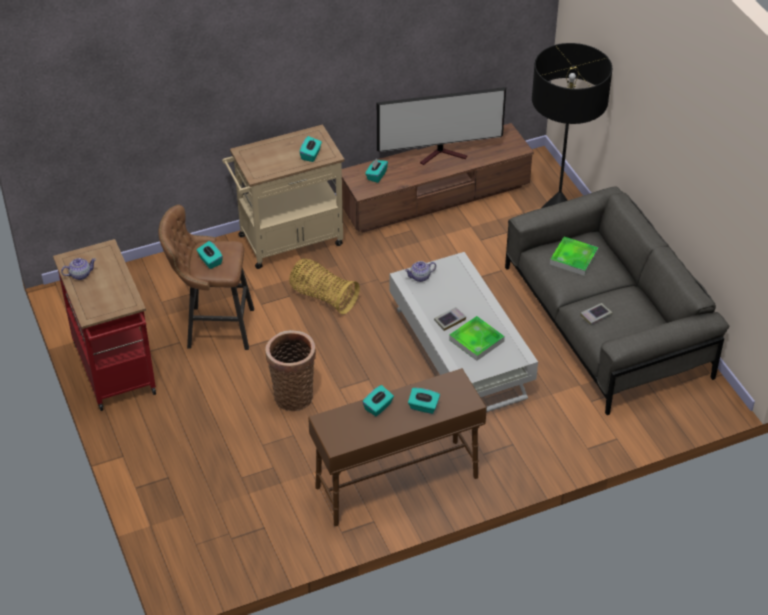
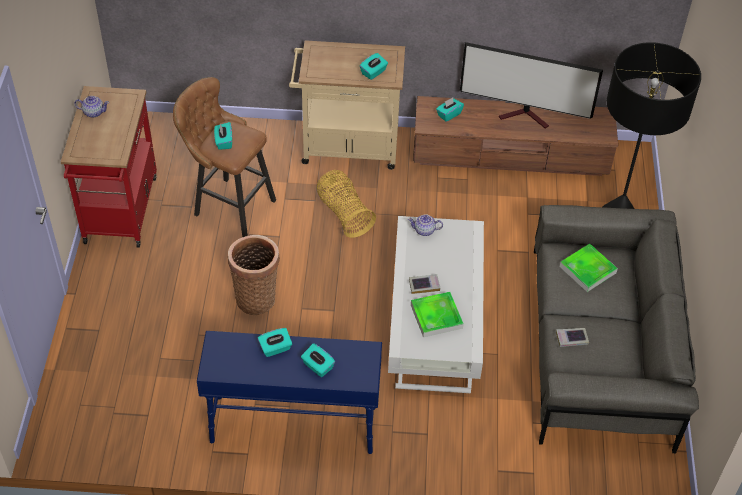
camera: 25 degrees right, 5 degrees up
(396, 482) = (293, 423): brown console table -> blue console table

